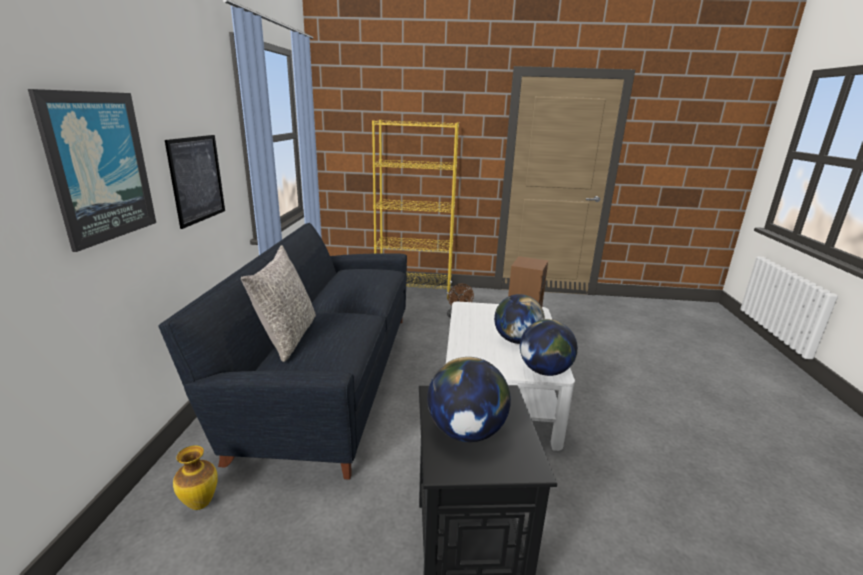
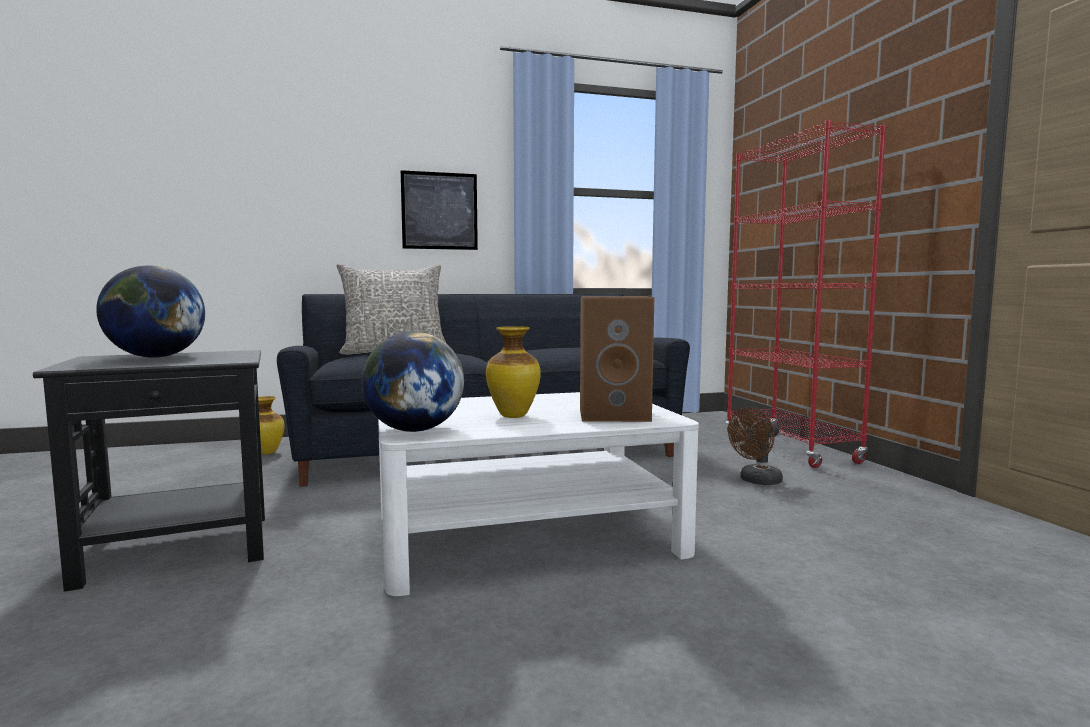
camera: 70 degrees right, 15 degrees down
(99, 167) = (320, 180): picture -> none
(413, 291) = (790, 448): yellow bookcase -> red bookcase
(516, 340) = (513, 416): globe -> vase

